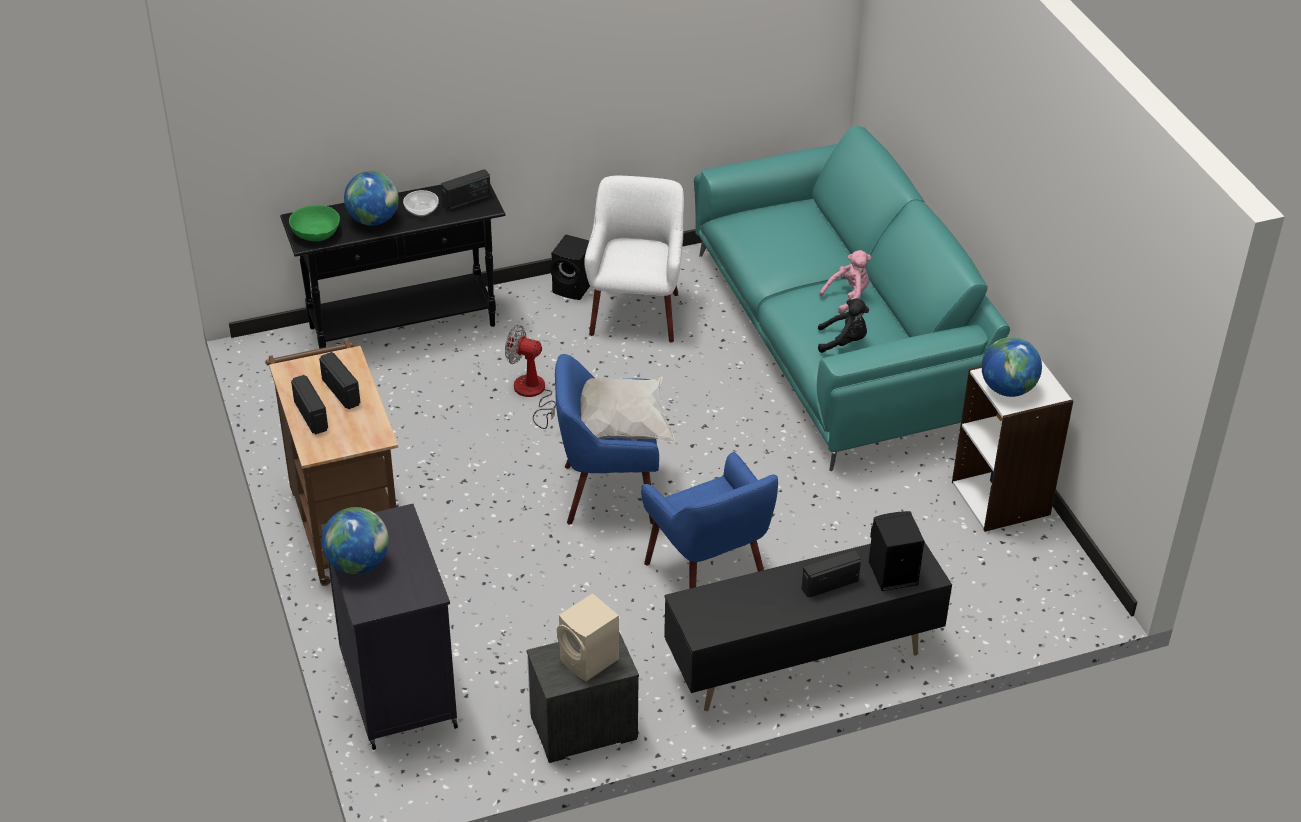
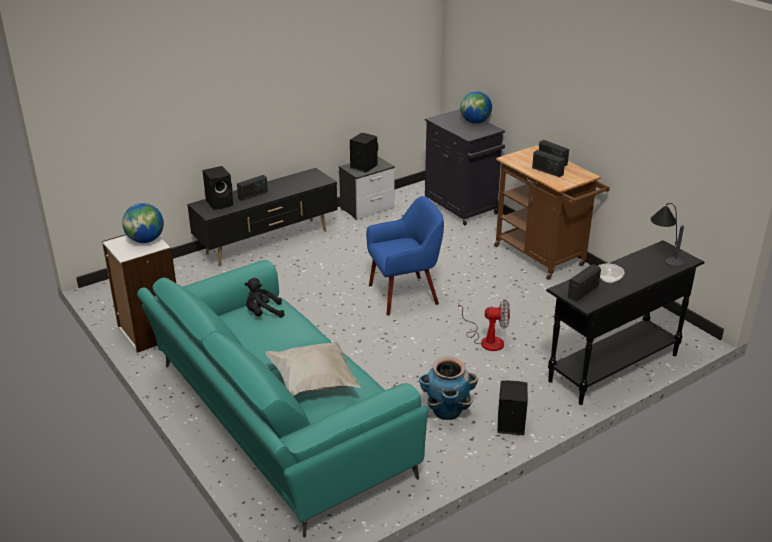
camera: 165 degrees right, 10 degrees down
(316, 232) = (664, 253): green bowl -> table lamp
(373, 220) = (635, 267): globe -> none
(590, 661) = (363, 166): beige speaker -> black speaker
(621, 426) = (397, 250): white pillow -> white pillow (314, 384)
(636, 313) = (447, 412): white armchair -> planter
(708, 576) = (328, 267): blue armchair -> none
(848, 297) = (264, 342): pink plush toy -> none

